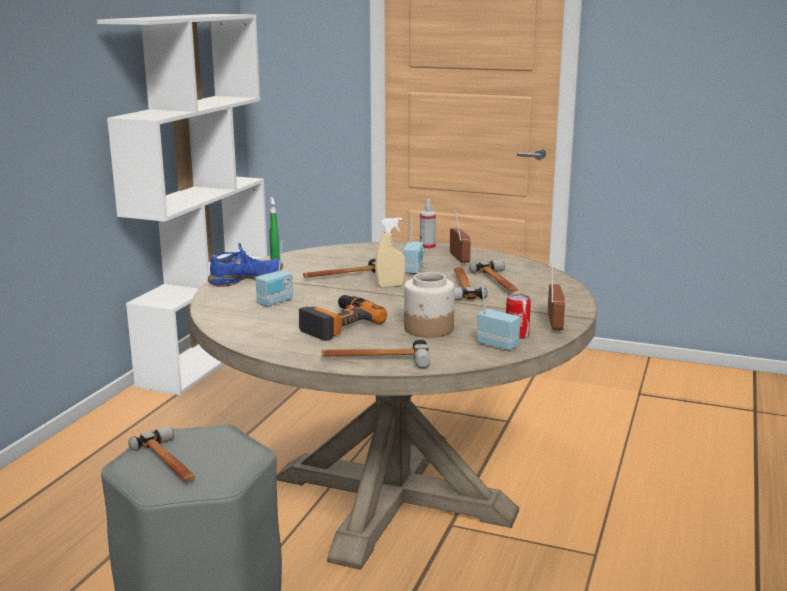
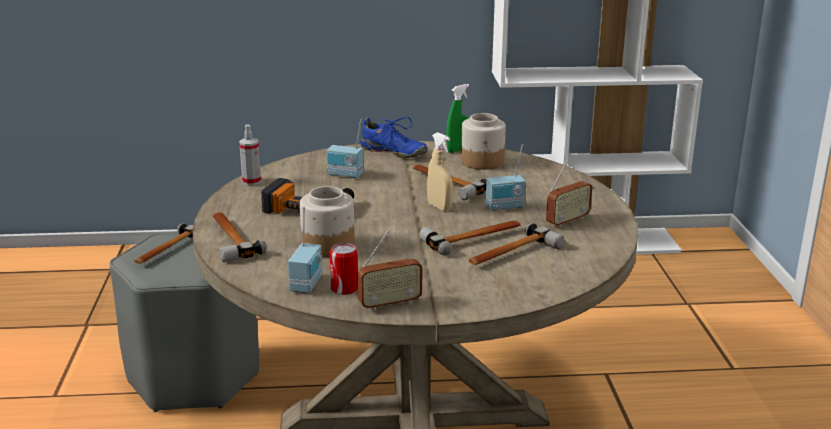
camera: 65 degrees right, 5 degrees up
(313, 260) = (482, 162): none -> jar
(427, 248) = (595, 199): spray bottle -> spray bottle (251, 181)

